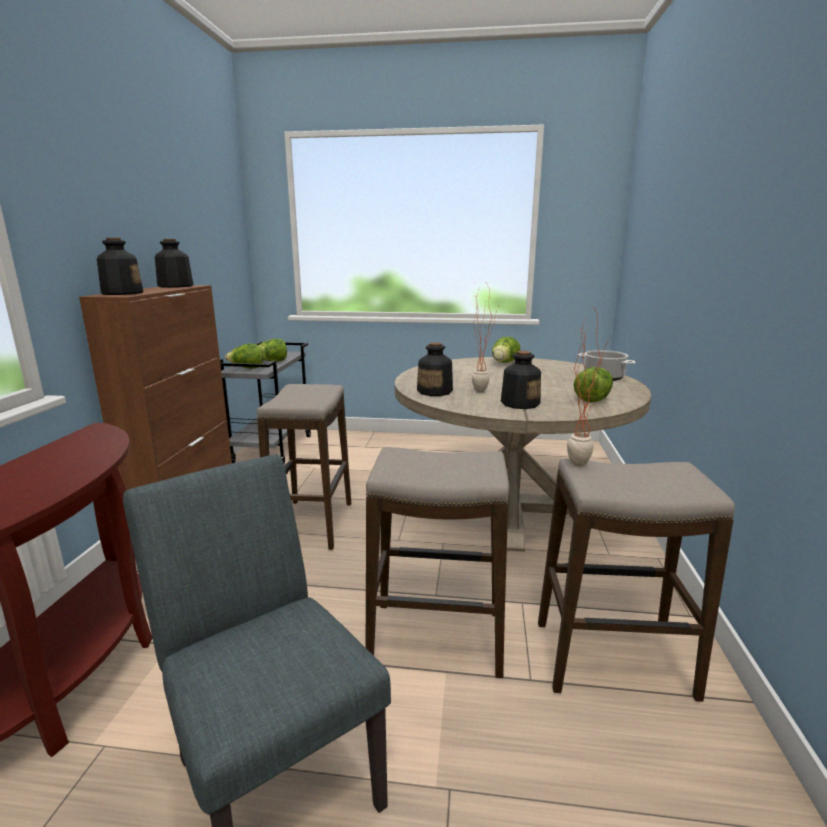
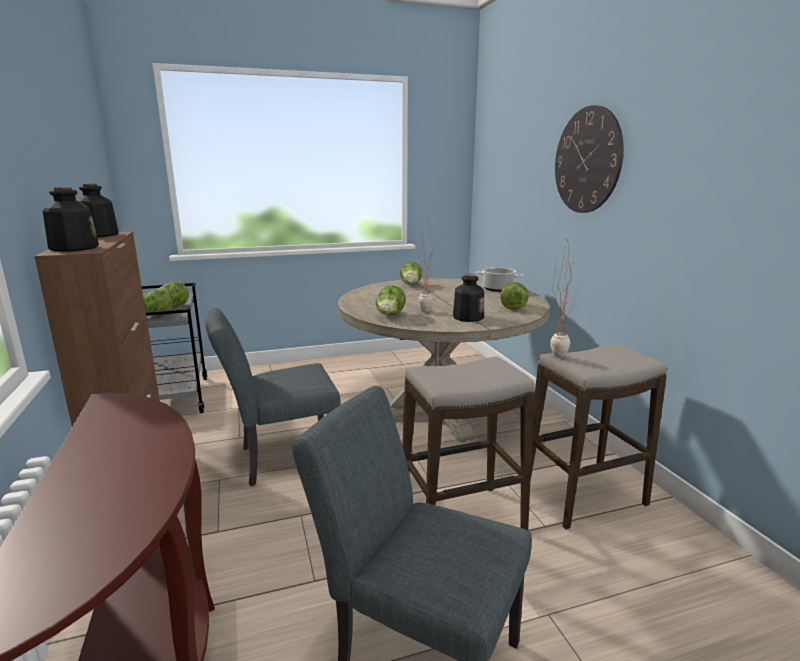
camera: 25 degrees left, 0 degrees up
(311, 524) = (280, 459): stool -> grey chair
(435, 391) = (390, 316): bottle -> lettuce
(717, 209) = (587, 160): none -> wall clock

